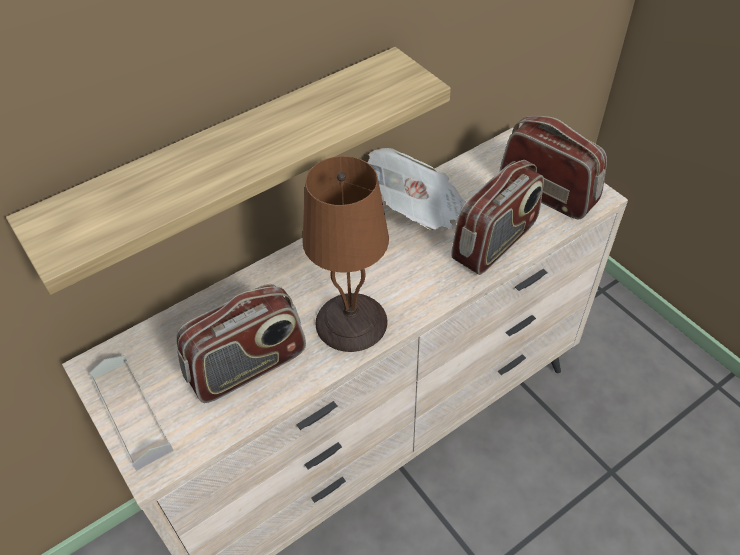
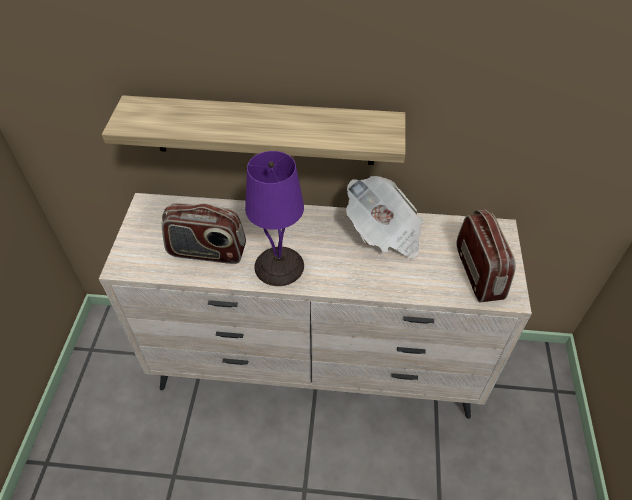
camera: 40 degrees right, 0 degrees up
(131, 413) = (137, 236): grey tray -> none
(350, 323) = (278, 266): brown table lamp -> purple table lamp
(495, 242) = (409, 279): radio -> none

